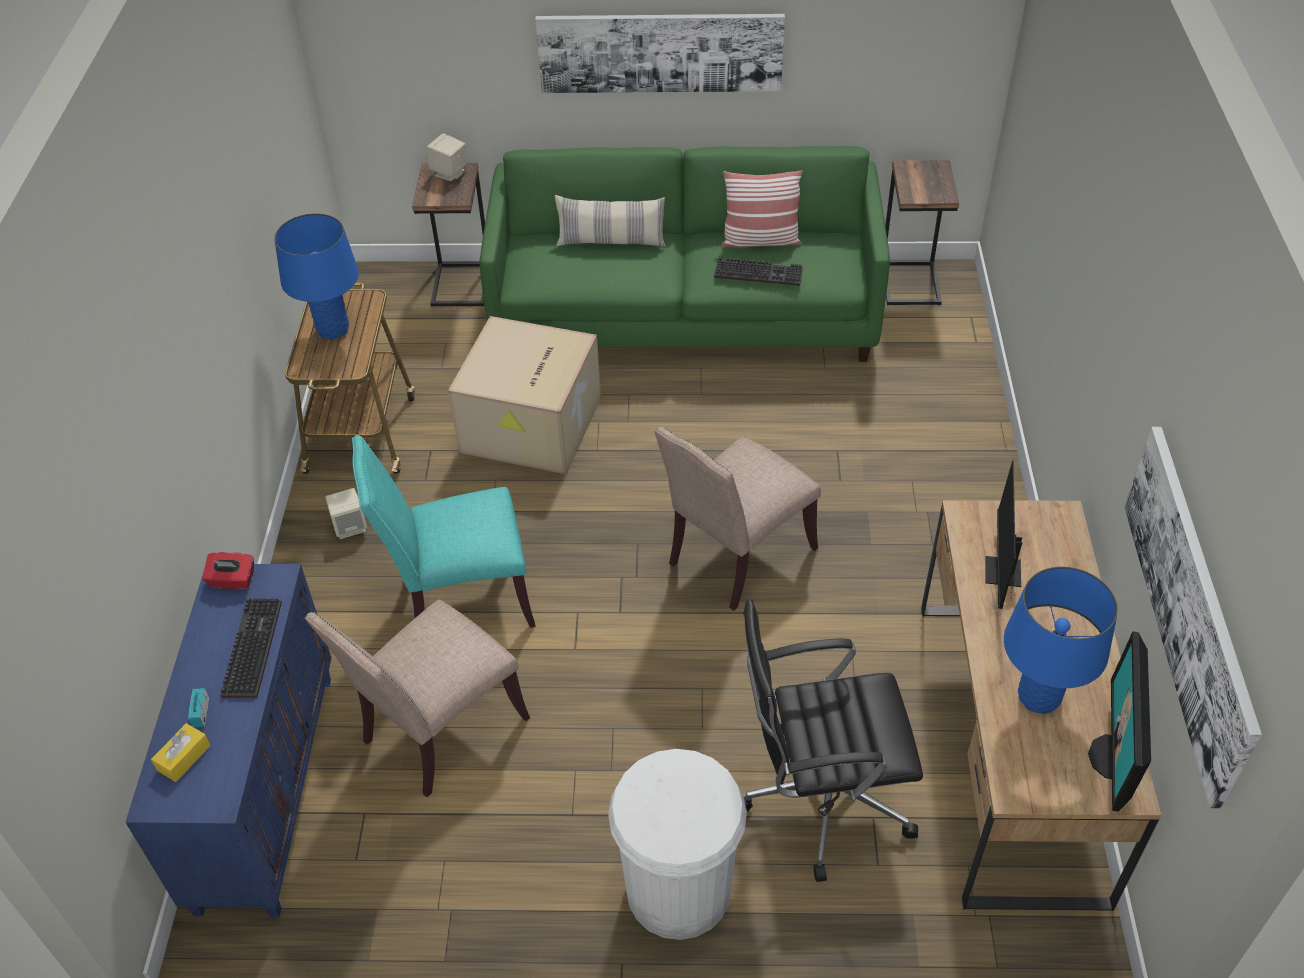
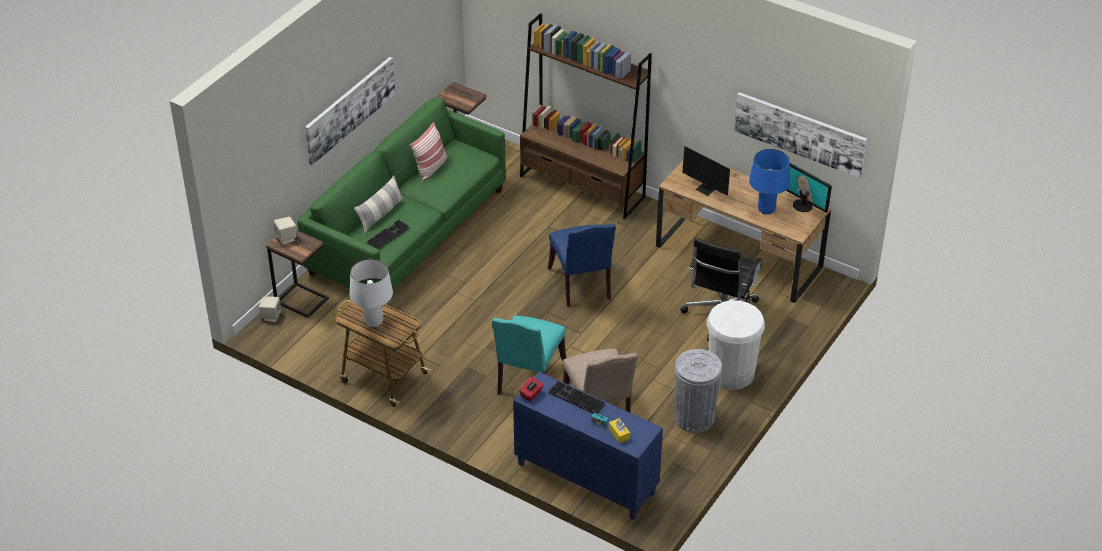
camera: 60 degrees left, 5 degrees down
(333, 329) = (373, 321): blue table lamp -> white table lamp
(350, 527) = (448, 402): beige speaker -> beige speaker (271, 316)
(515, 886) = (694, 418): none -> grey trash can
(532, 426) = (438, 315): cardboard box -> none
(736, 558) = (582, 285): beige chair -> blue chair
(760, 272) = (454, 178): keyboard -> keyboard (386, 236)
(971, 445) = (582, 187): none -> brown bookcase

